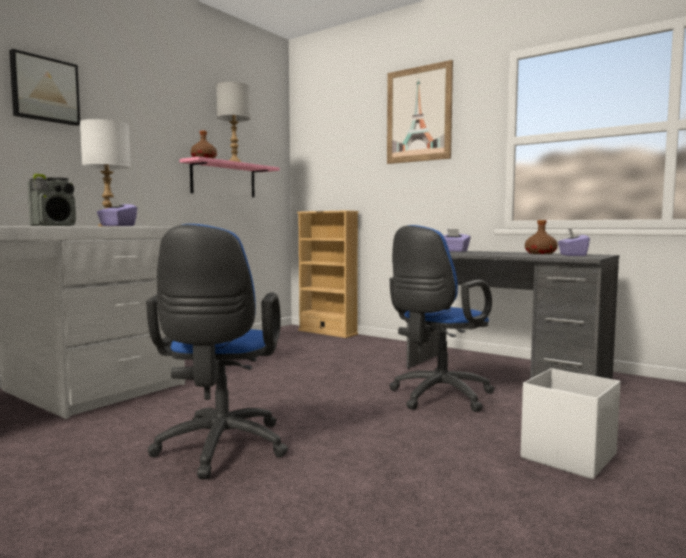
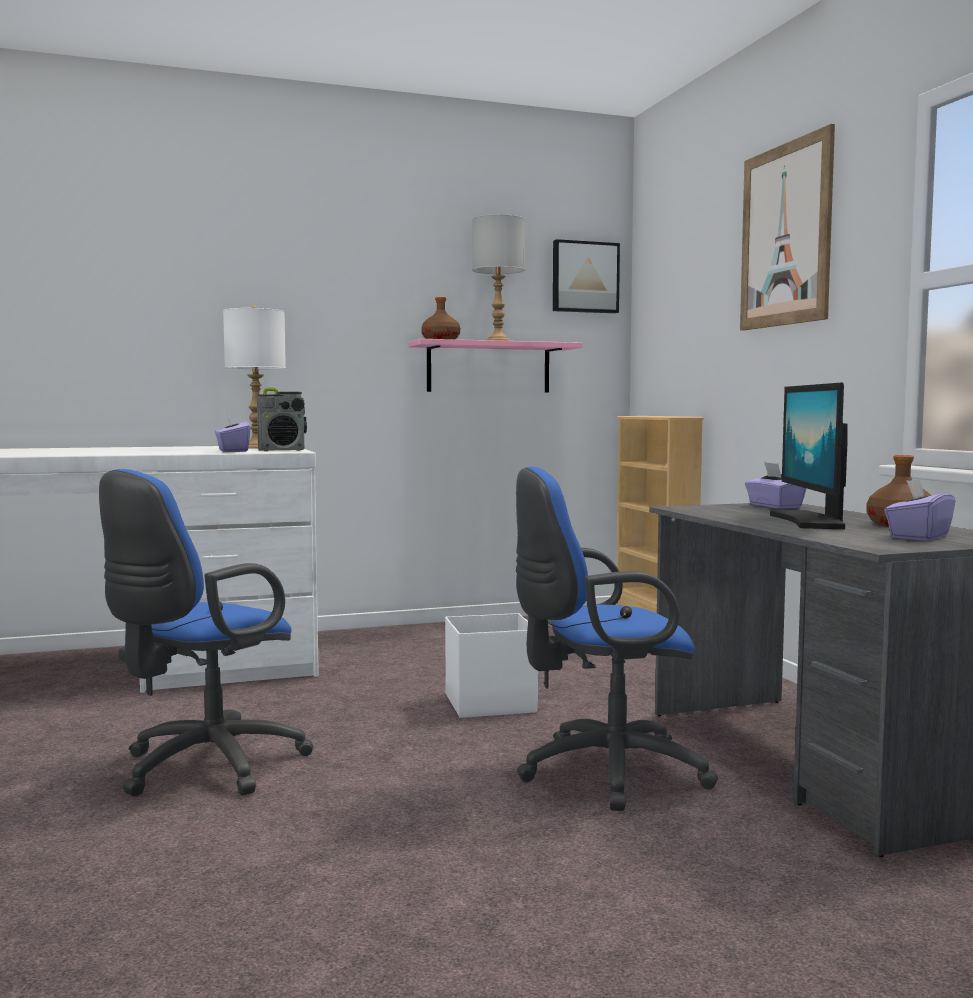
camera: 35 degrees right, 0 degrees up
(44, 90) = (211, 270): picture -> picture (584, 277)
(54, 226) = (157, 451): radio -> radio (282, 450)
(504, 254) = (810, 521): none -> monitor
(567, 456) = (604, 921): white storage box -> white storage box (488, 703)

